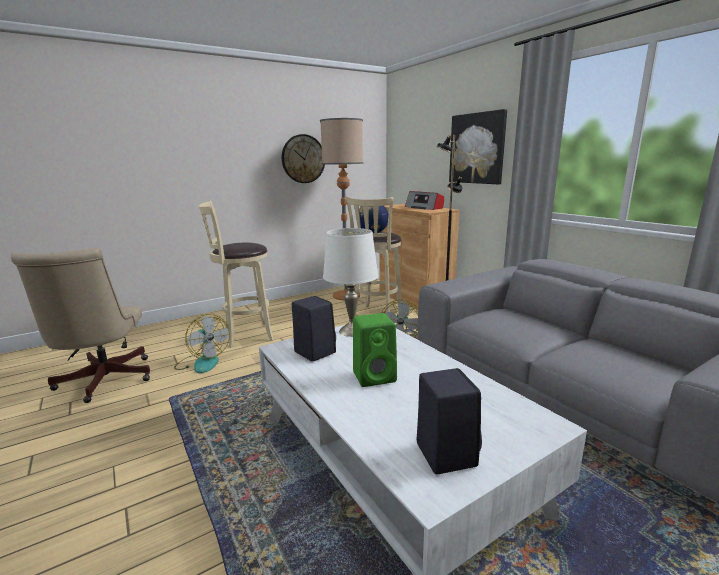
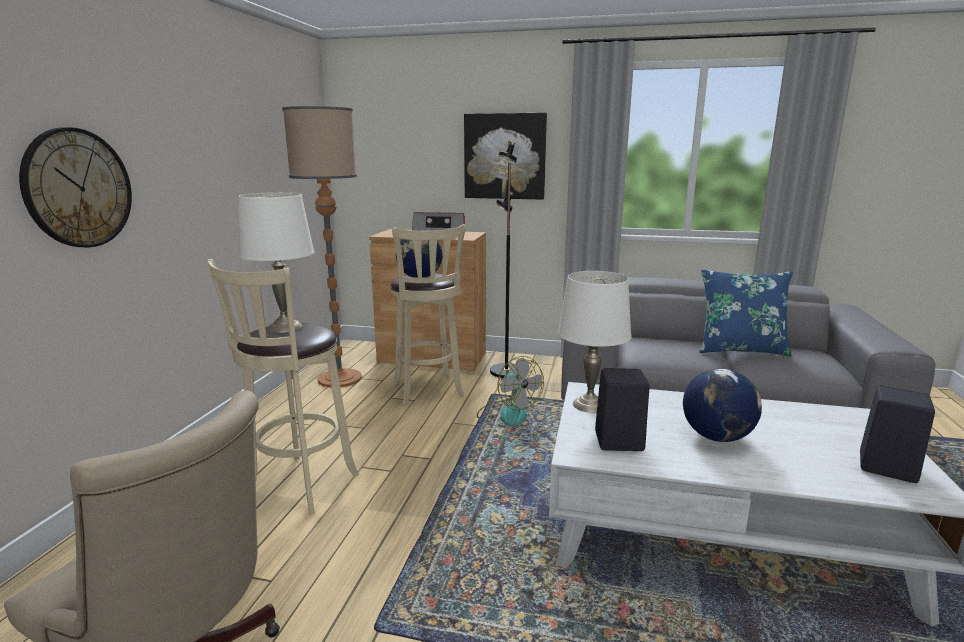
camera: 45 degrees left, 0 degrees up
(202, 362) = (314, 555): fan -> none
(243, 243) = (285, 327): none -> white table lamp
(303, 159) = (248, 169): wall clock -> wall clock (78, 188)
(375, 376) = (716, 437): green speaker -> globe
(581, 343) = (740, 349): none -> blue pillow

